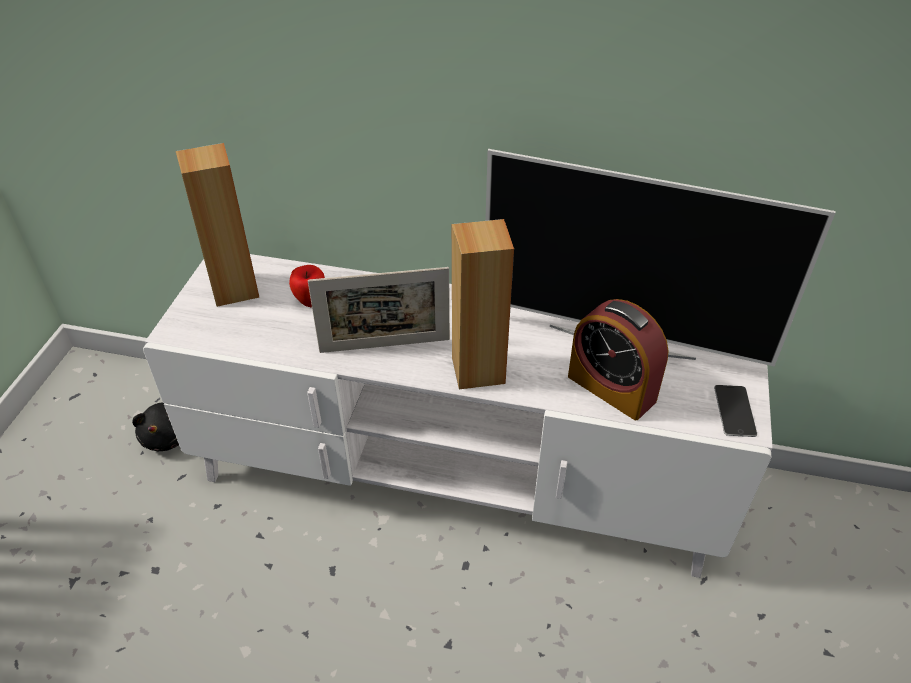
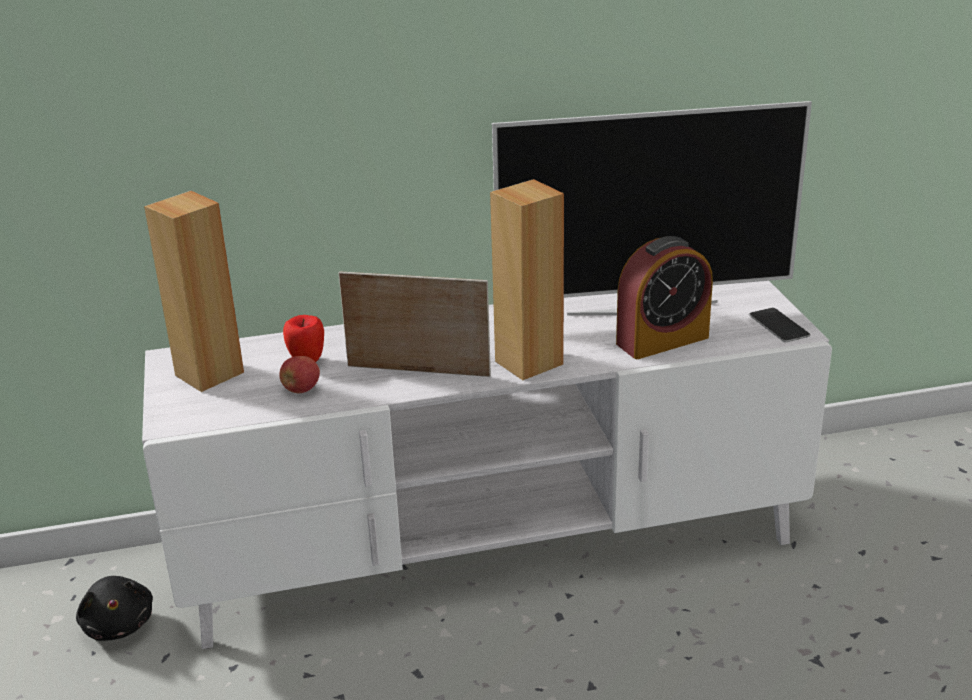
camera: 25 degrees left, 15 degrees down
(285, 332) = (301, 389): none -> apple
(385, 345) = (418, 371): picture frame -> picture frame turned 135 degrees counterclockwise
(611, 388) = (662, 340): alarm clock -> alarm clock turned 45 degrees counterclockwise

